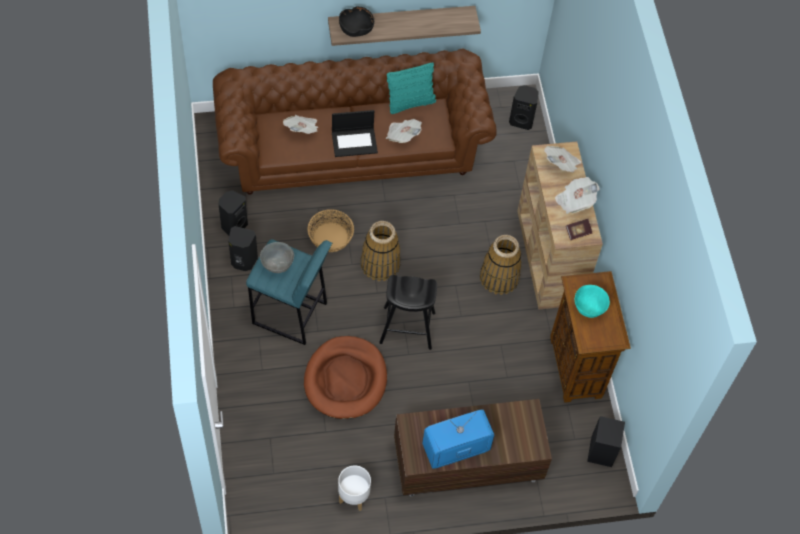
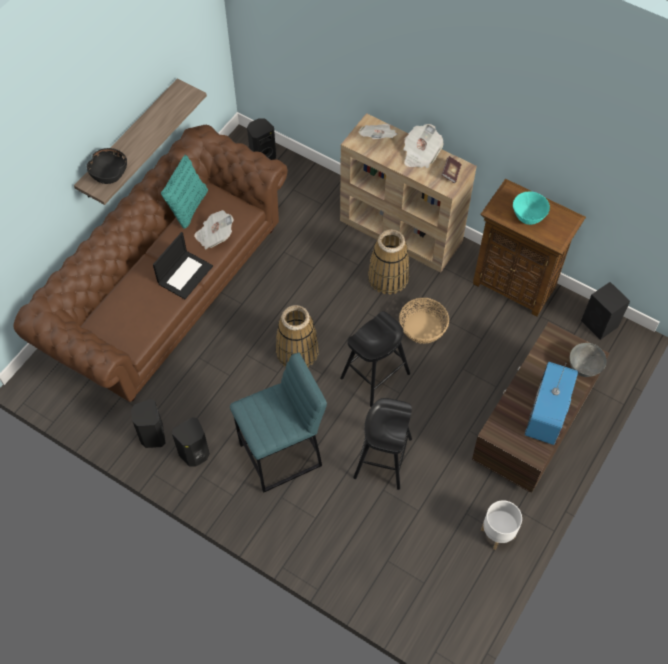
camera: 45 degrees left, 0 degrees up
(277, 265) = (264, 417): grey bowl -> grey bowl (583, 368)
(302, 130) = (132, 304): newspaper -> none
(330, 238) = (237, 369): basket -> basket (423, 328)
(345, 379) = (383, 458): brown dog bed -> black stool

